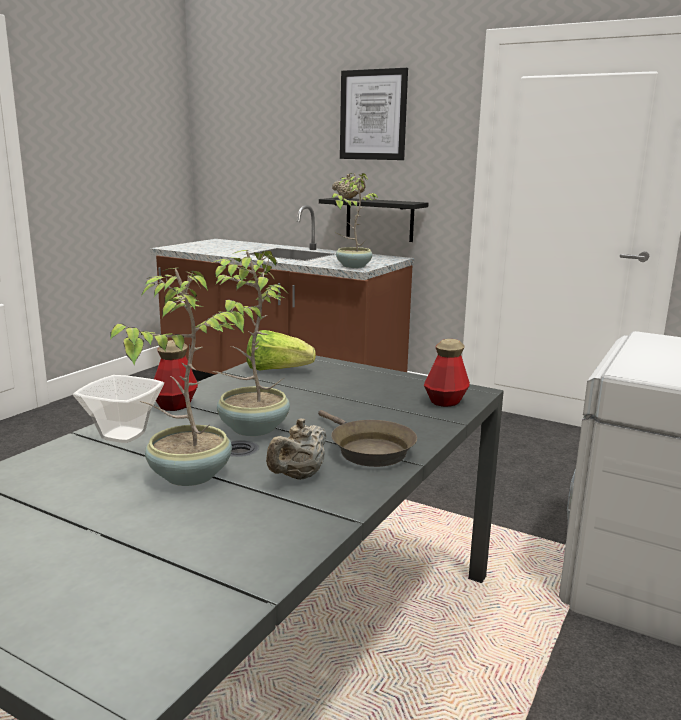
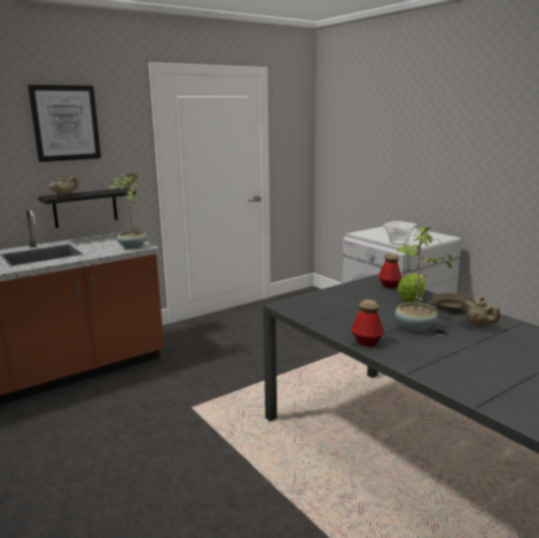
camera: 65 degrees left, 0 degrees up
(123, 434) = (413, 359): bowl -> bowl (397, 243)
(188, 474) = (475, 347): potted plant -> none
(277, 370) = (312, 310): lettuce -> lettuce (412, 297)

